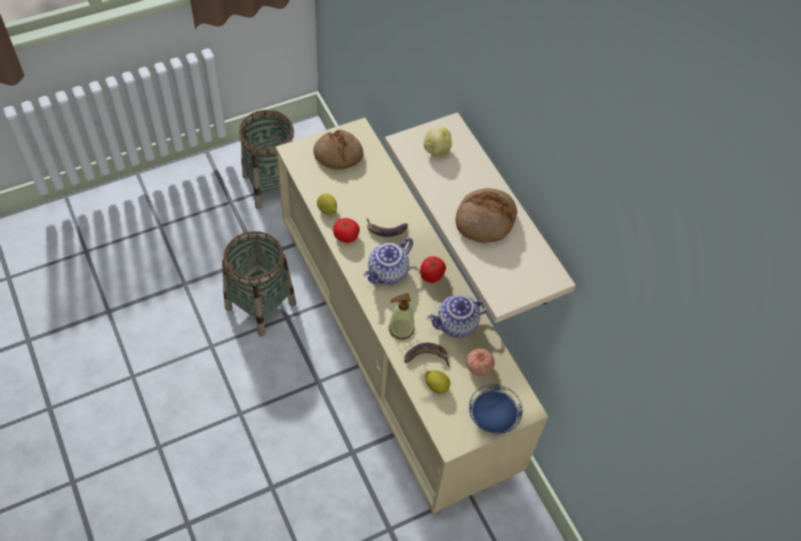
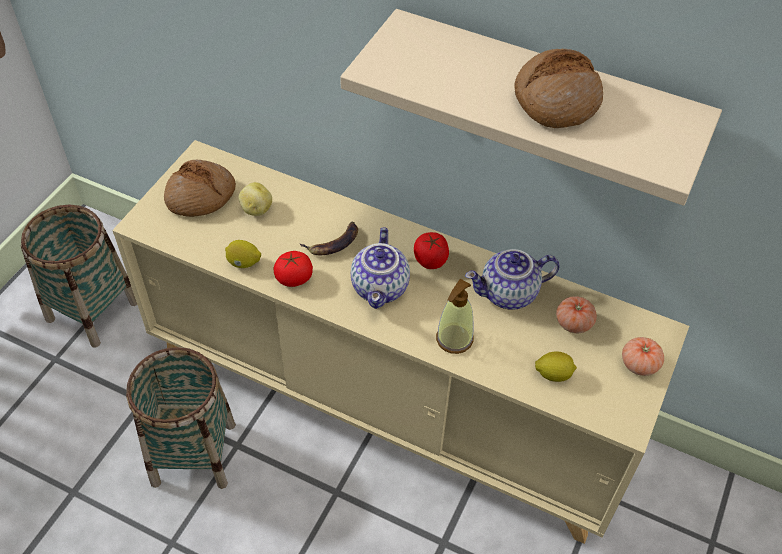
camera: 35 degrees left, 5 degrees down
(426, 357) = (511, 351): banana -> none
(436, 149) = (416, 57): potato -> potato (256, 209)
(457, 325) = (508, 295): teapot -> teapot turned 45 degrees clockwise
(493, 415) = (639, 364): blue plate -> tomato

